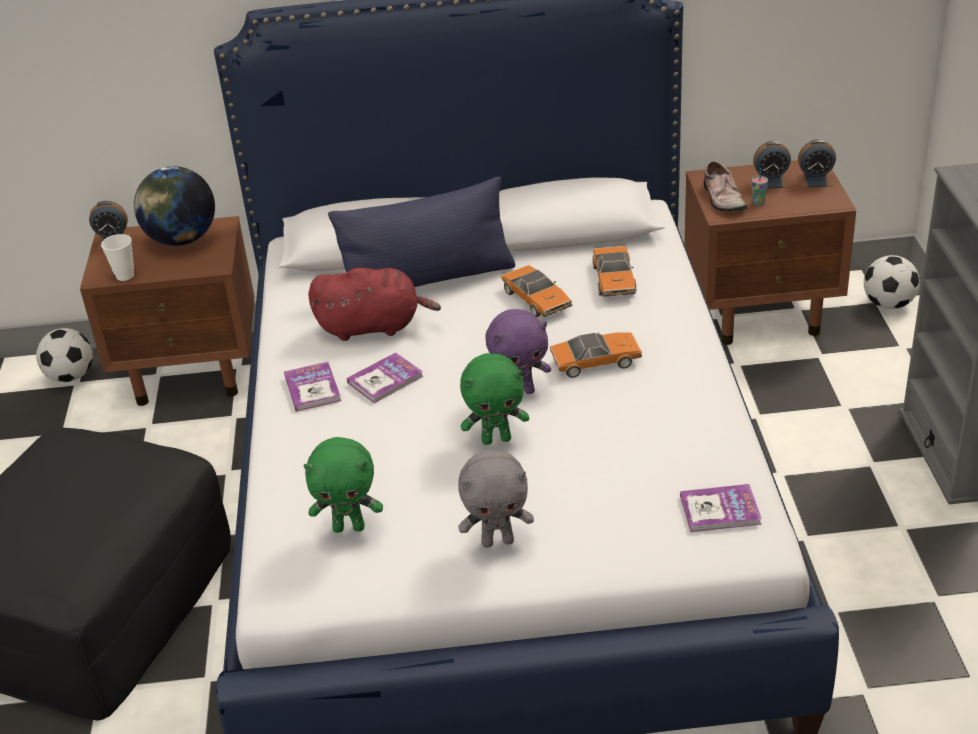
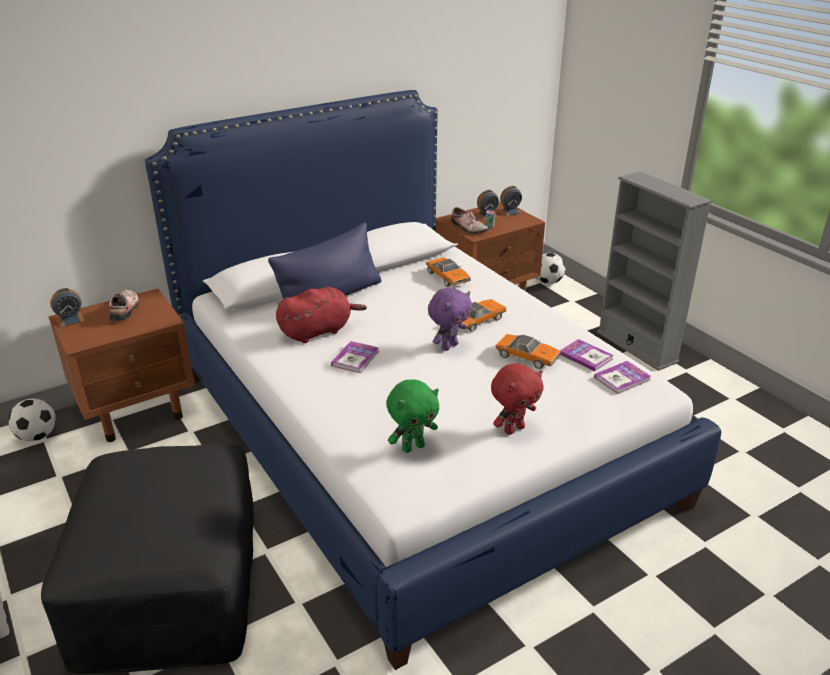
camera: 30 degrees left, 5 degrees down
(125, 276) = (99, 339): cup -> none
(181, 240) = (126, 309): globe -> shoe
(312, 388) = (309, 374): book -> book (586, 356)
(496, 439) = (458, 374): green plush toy -> none
(498, 541) = (513, 429): grey plush toy -> red plush toy
(537, 300) = (411, 296): toy car -> toy car (527, 357)

